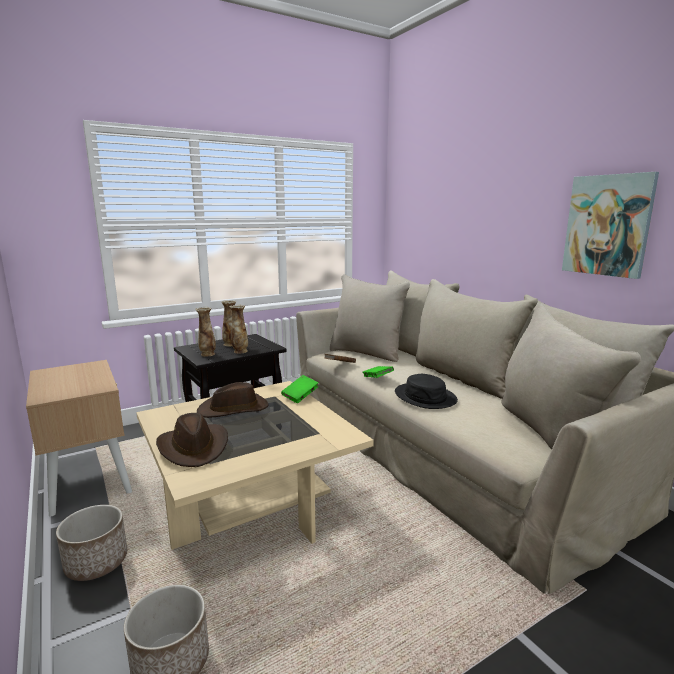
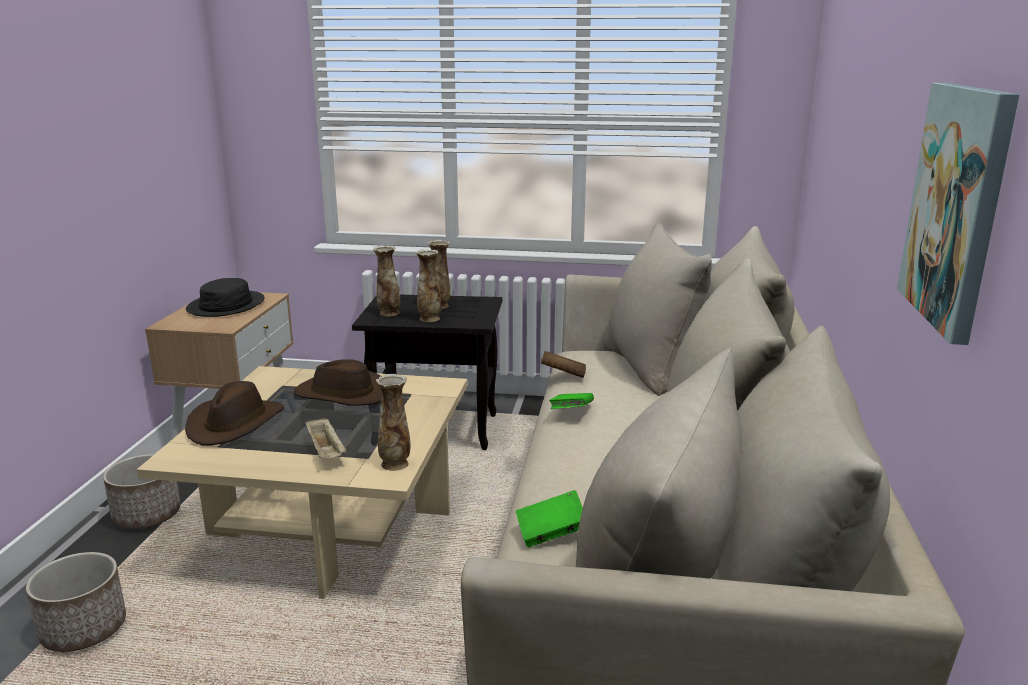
camera: 40 degrees right, 5 degrees up
(289, 439) = (326, 451): none -> beige tray
(300, 396) = (436, 404): green book -> green book (551, 533)
(340, 430) = (395, 464): none -> vase
(425, 397) = (580, 463): black hat -> black hat (226, 305)

